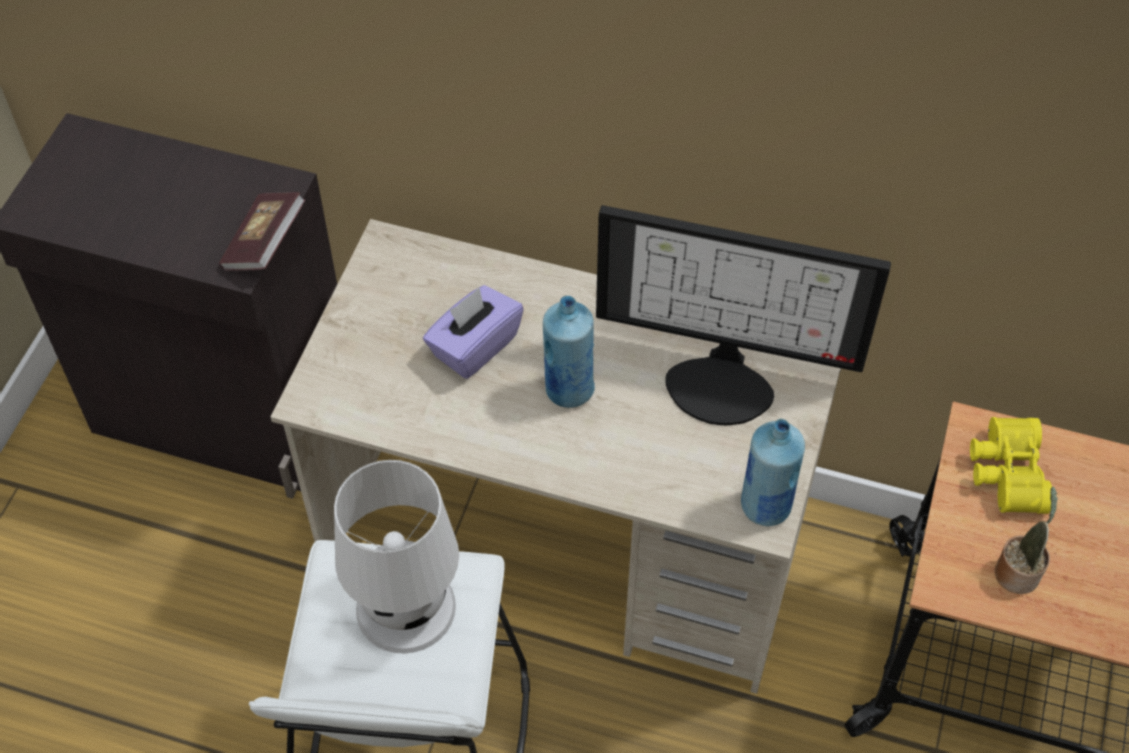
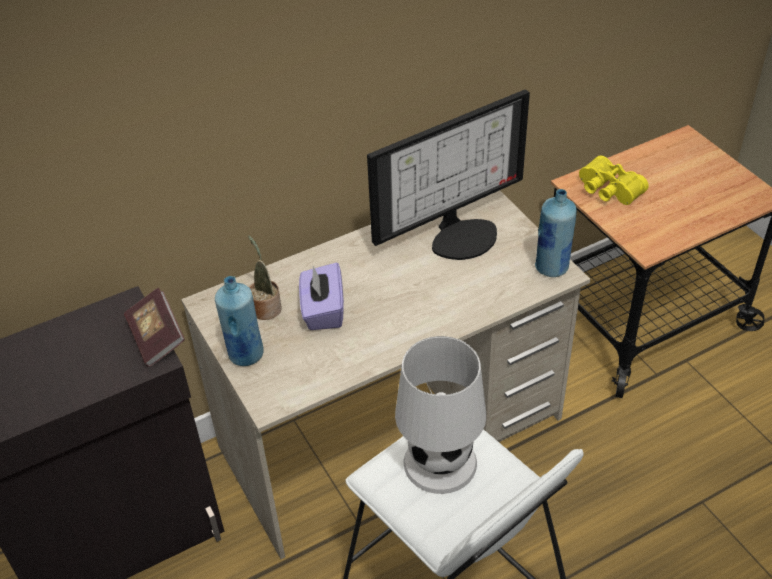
camera: 45 degrees left, 10 degrees down
(568, 389) = (396, 292): blue bottle -> blue bottle (245, 354)
(1018, 571) = (664, 221): potted plant -> potted plant (265, 307)

